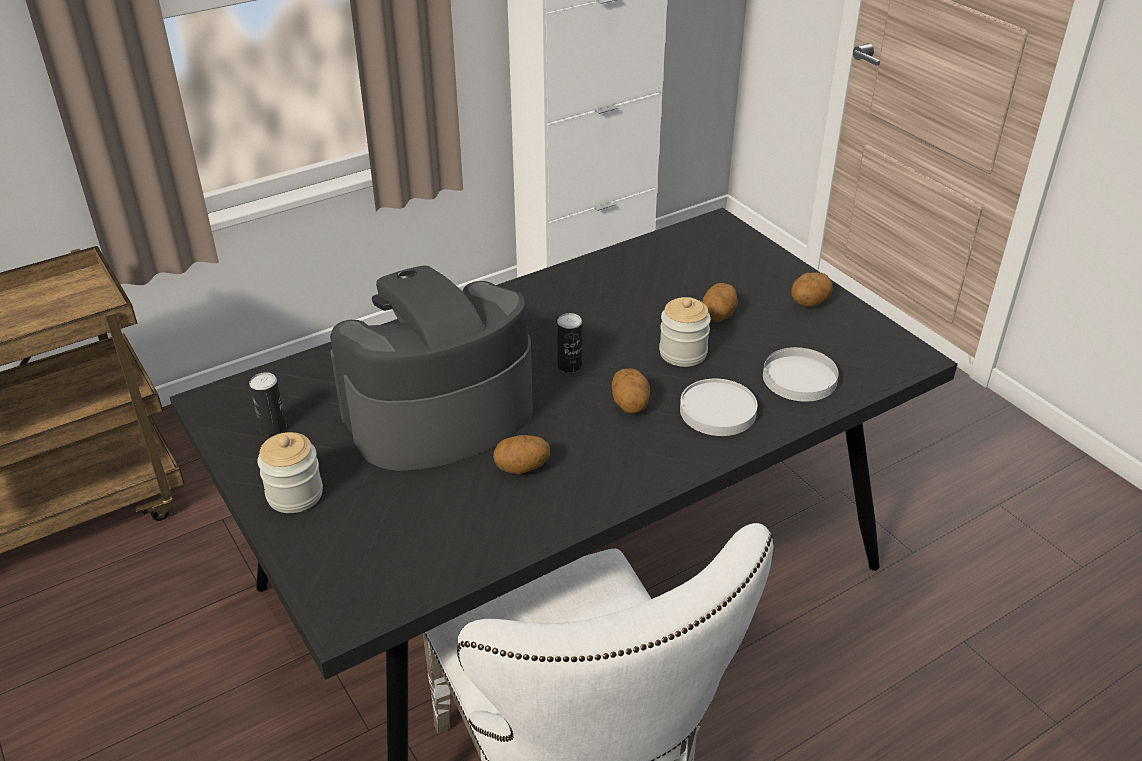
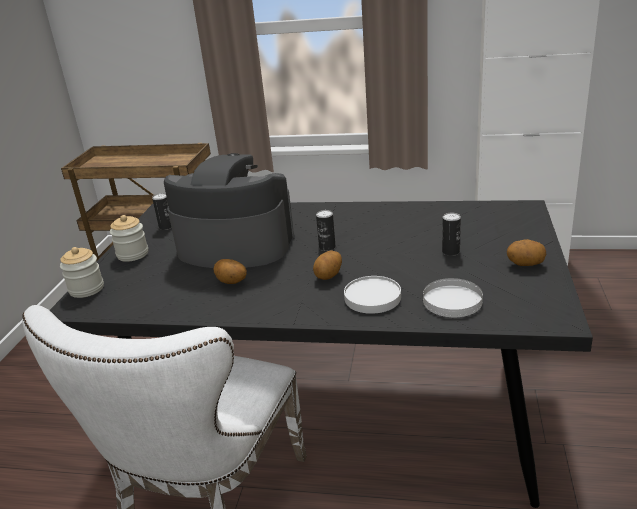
camera: 45 degrees right, 10 degrees down
(683, 353) = (398, 262): jar -> jar (86, 289)
(718, 316) = (451, 252): potato -> can

